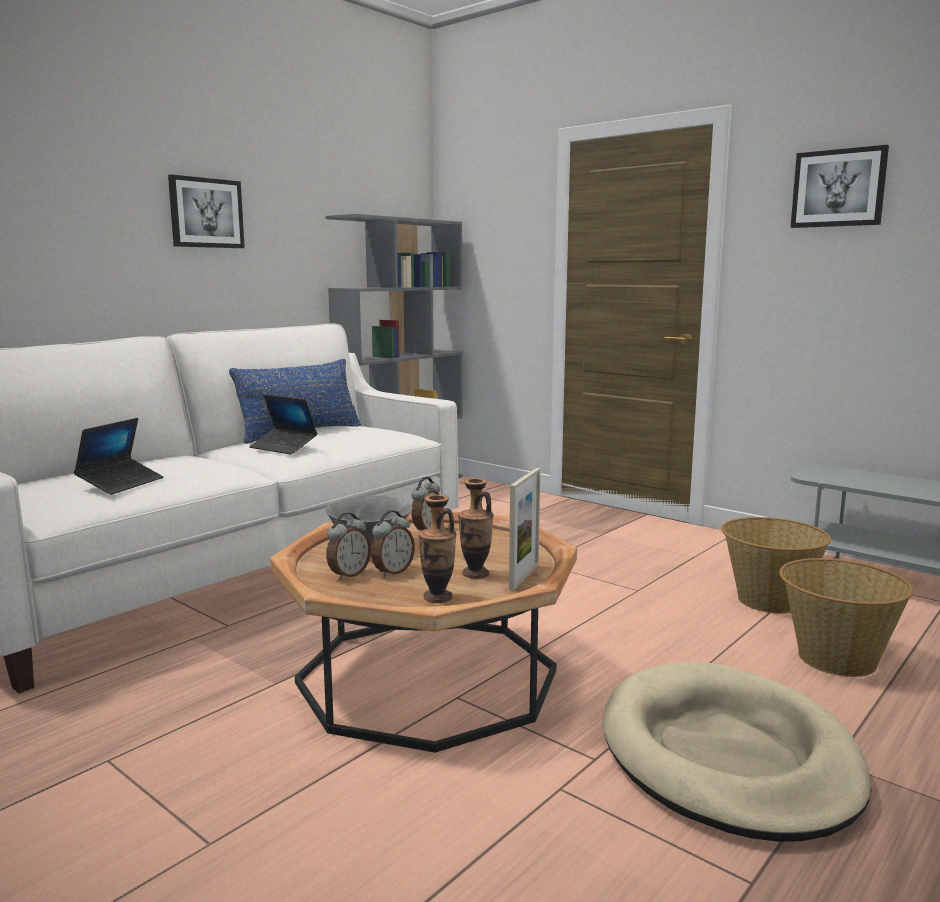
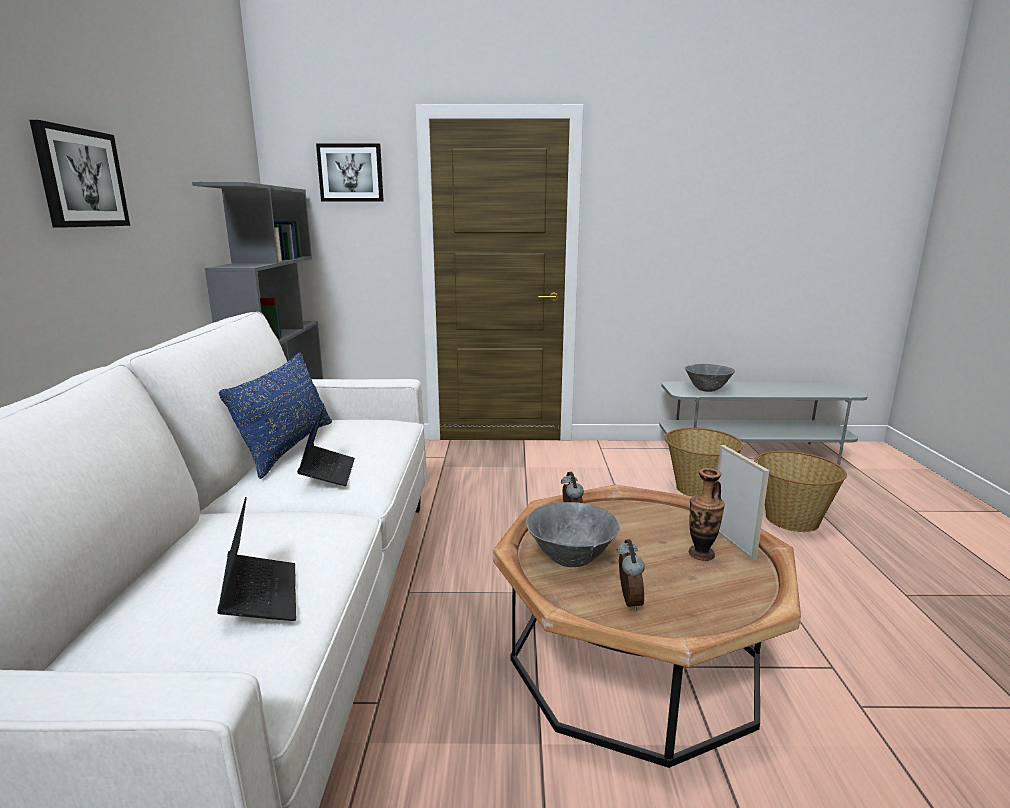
camera: 40 degrees left, 5 degrees up
(283, 447) = (328, 473): laptop -> laptop turned 90 degrees counterclockwise
(392, 572) = (649, 581): alarm clock -> none
(437, 597) = (735, 592): vase -> none
(727, 756) = (871, 621): beige dog bed -> none
(838, 188) = (668, 180): picture -> picture (351, 173)
(853, 480) = (707, 390): none -> grey bowl

